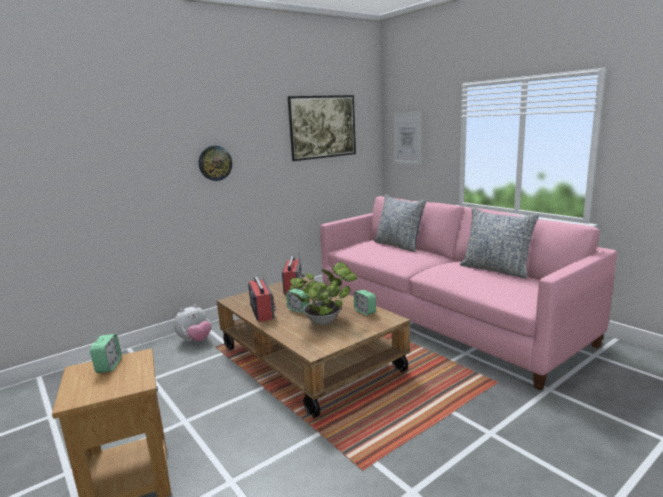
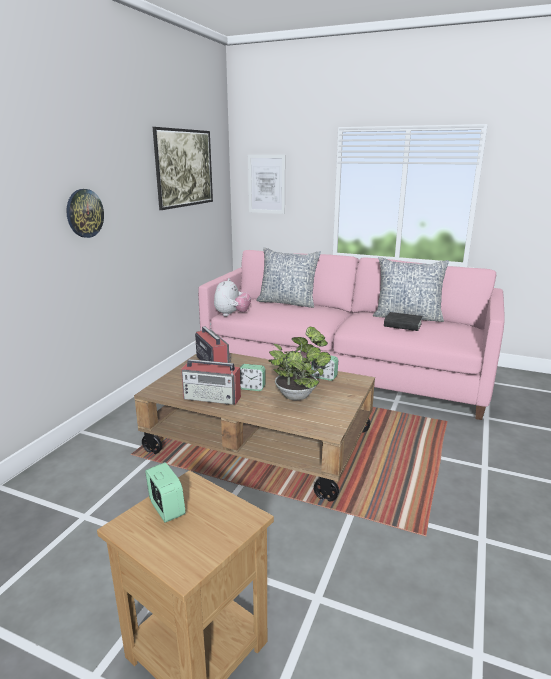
camera: 30 degrees left, 5 degrees up
(195, 340) = (93, 453): plush toy -> plush toy (232, 315)
(262, 311) = (212, 398): radio -> radio turned 150 degrees clockwise
(475, 276) = (402, 325): none -> black book

